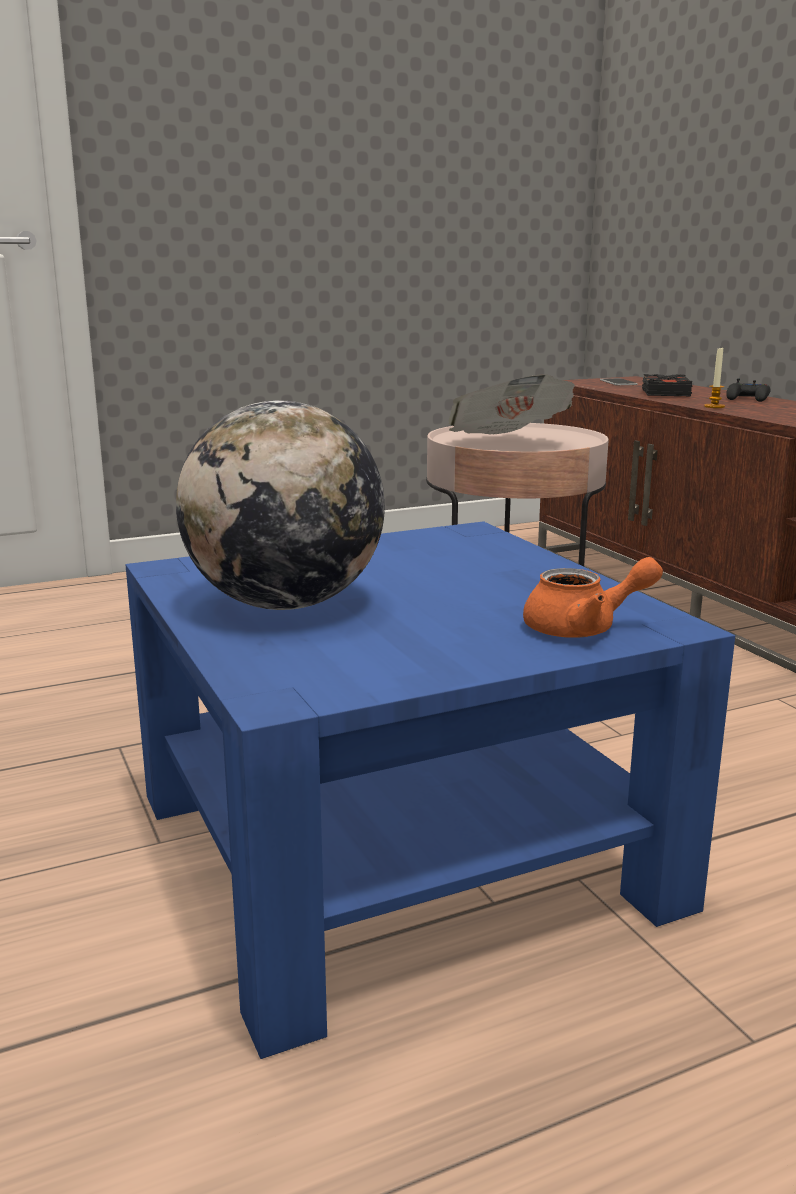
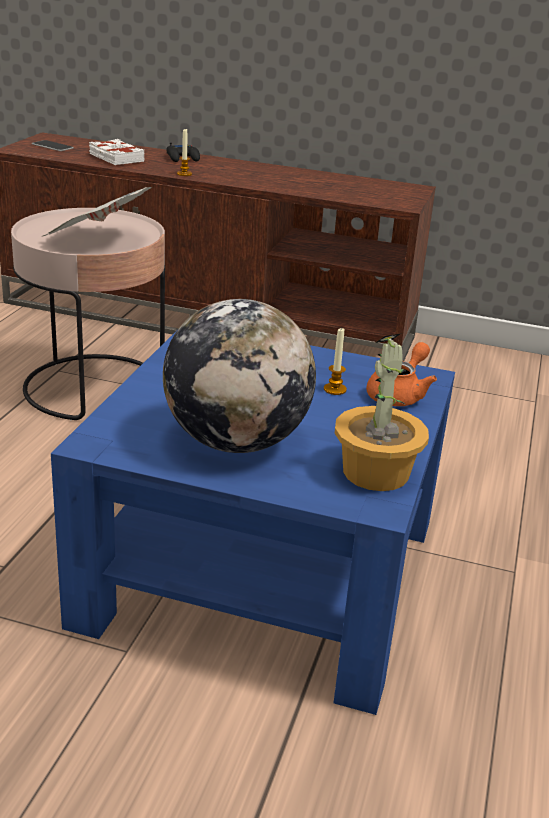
camera: 50 degrees left, 10 degrees up
(356, 674) = (376, 473): none -> potted plant
(508, 602) = (335, 389): none -> candle
(665, 392) = (116, 158): black book -> white book

